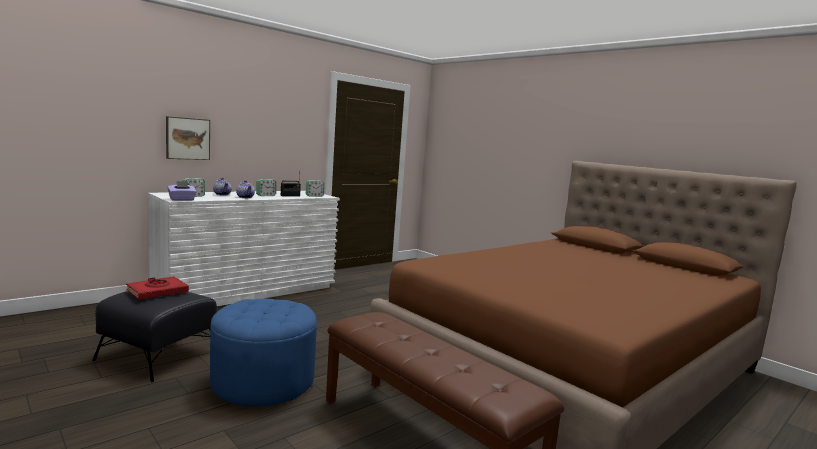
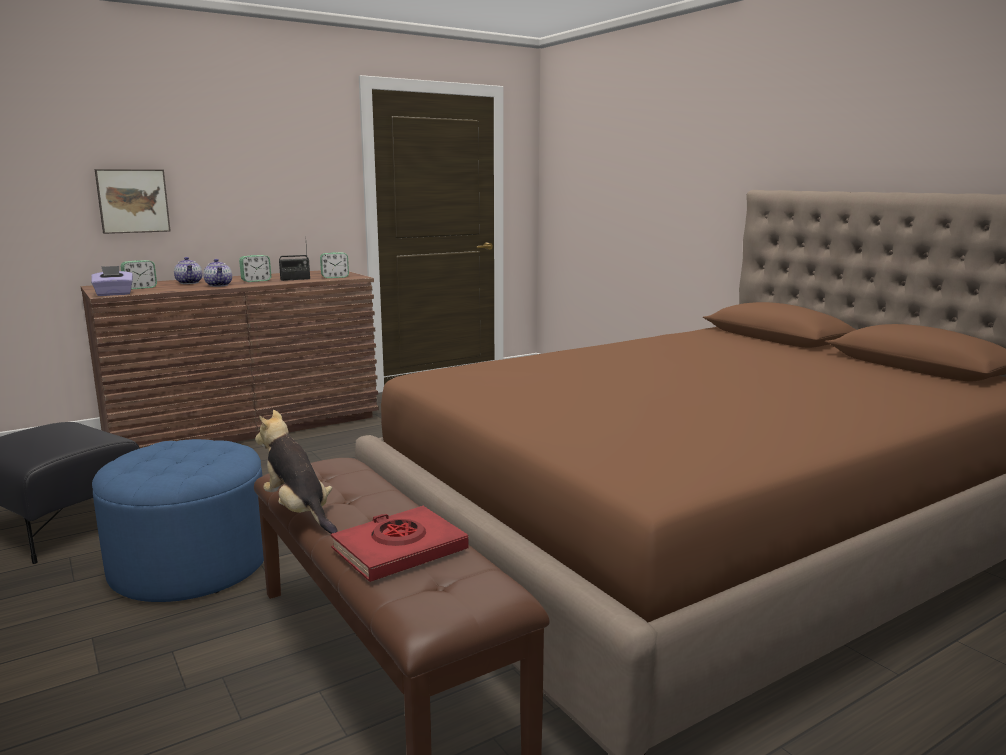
camera: 10 degrees right, 5 degrees up
(157, 292) = (53, 432): red book -> red book (399, 550)
(248, 292) = (246, 427): white dresser -> brown dresser
(380, 345) = (299, 512): none -> plush toy

